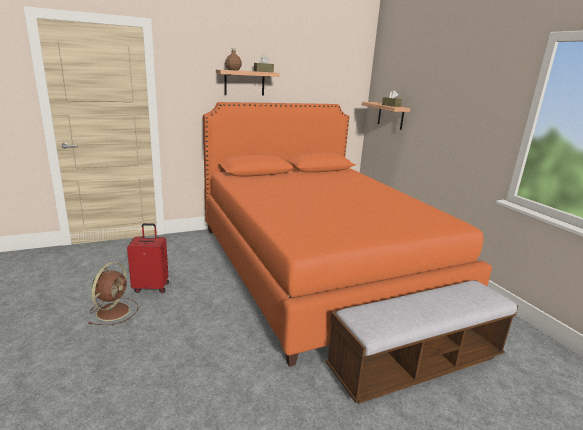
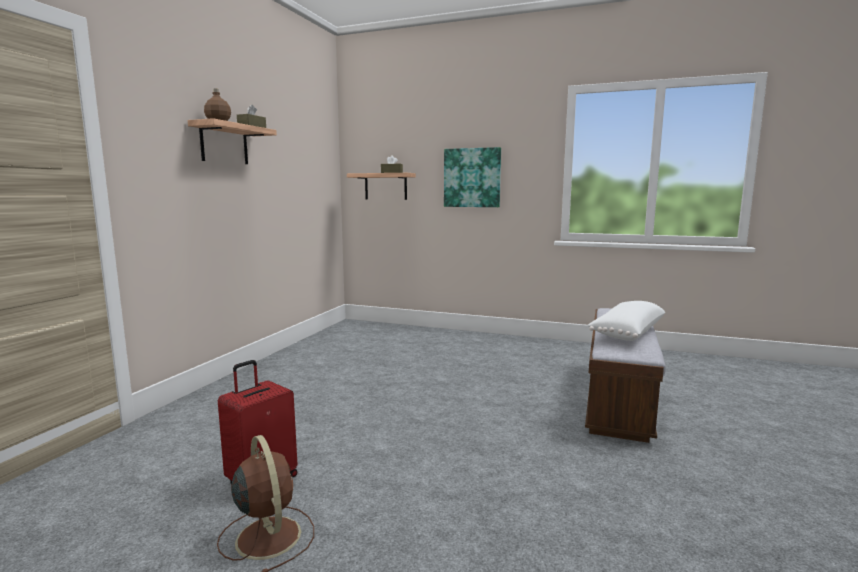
camera: 45 degrees left, 10 degrees down
(318, 267) = (412, 371): orange bed -> none
(413, 309) = (626, 333): none -> white pillow
(447, 120) = (472, 178): none -> picture

